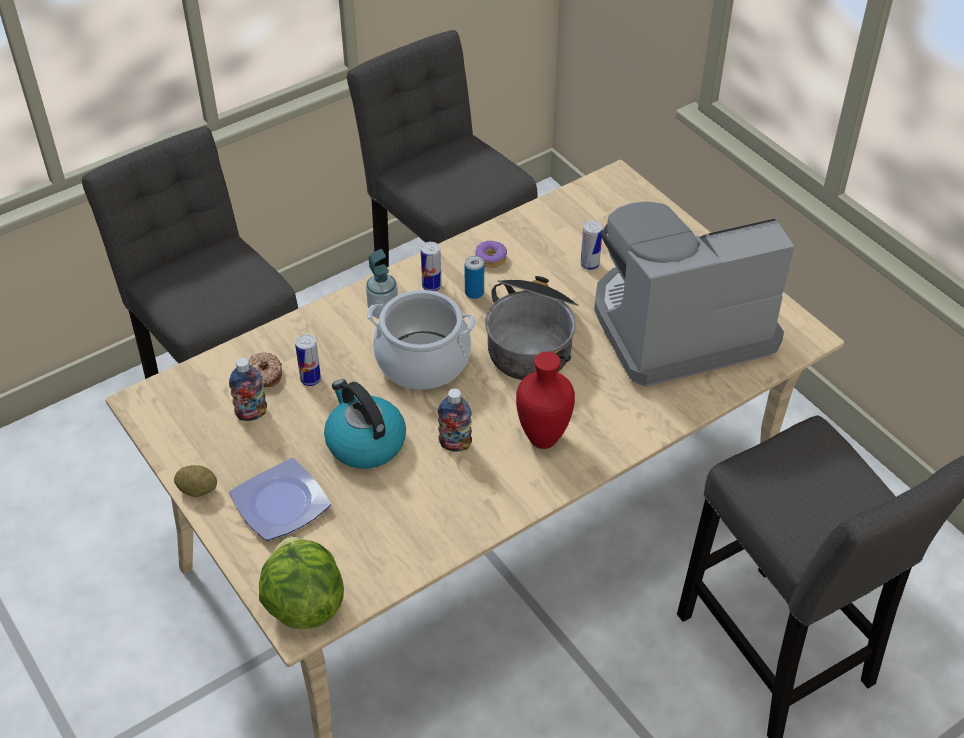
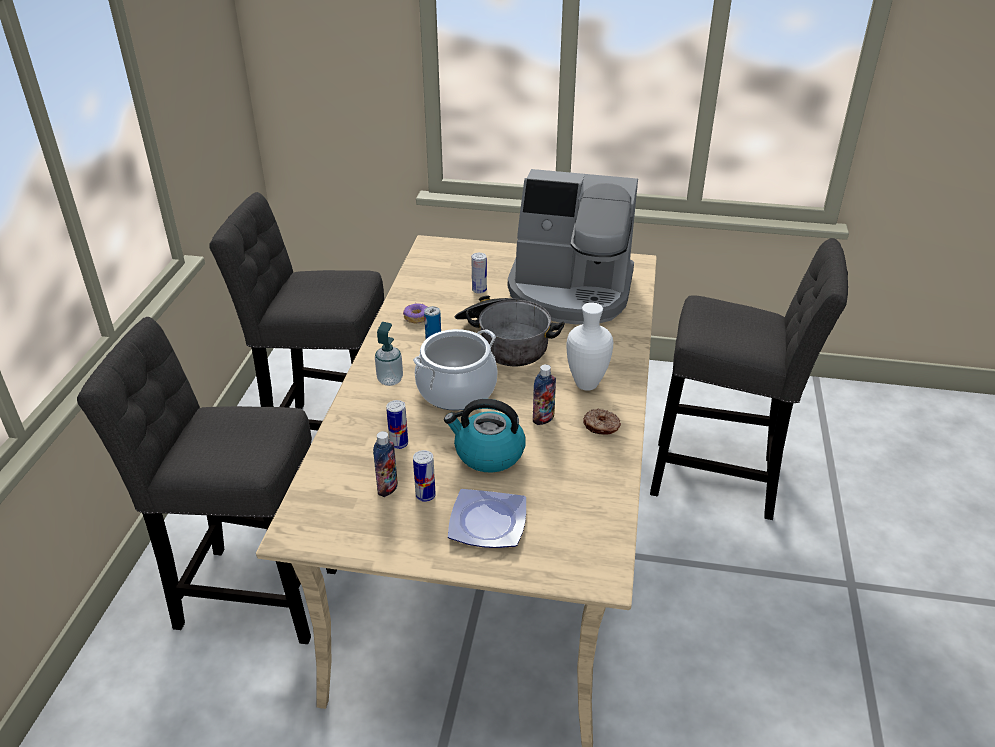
camera: 45 degrees left, 10 degrees down
(197, 490) = (418, 556): potato -> none
(264, 374) = (362, 461): donut -> donut (601, 427)
(303, 604) = (589, 565): lettuce -> none
(431, 286) = (401, 350): can -> can (425, 495)
(544, 438) = (586, 383): red vase -> white vase
(678, 326) = (570, 291): coffee machine -> coffee machine turned 105 degrees counterclockwise

